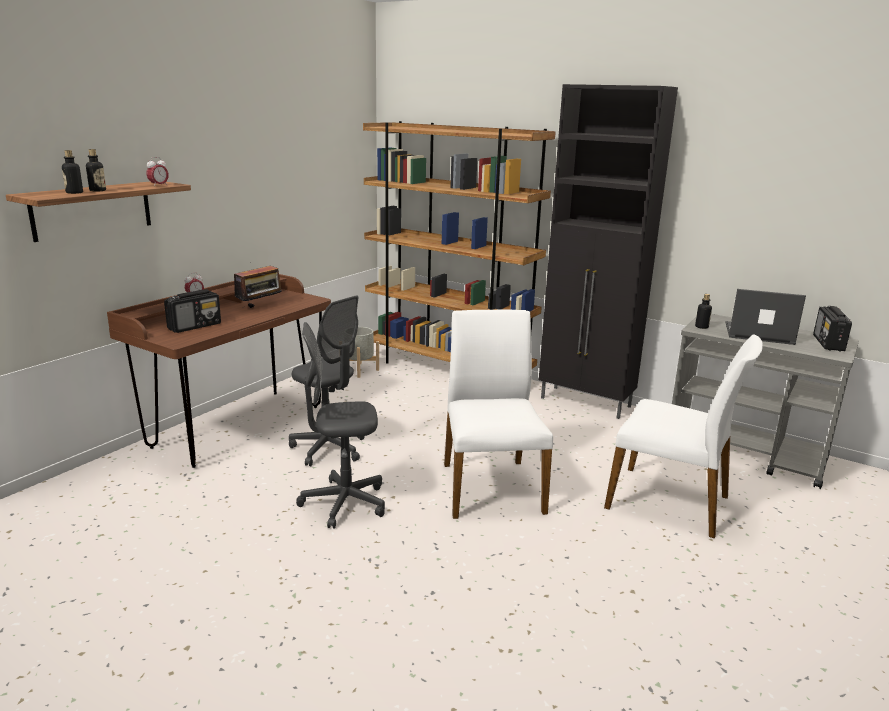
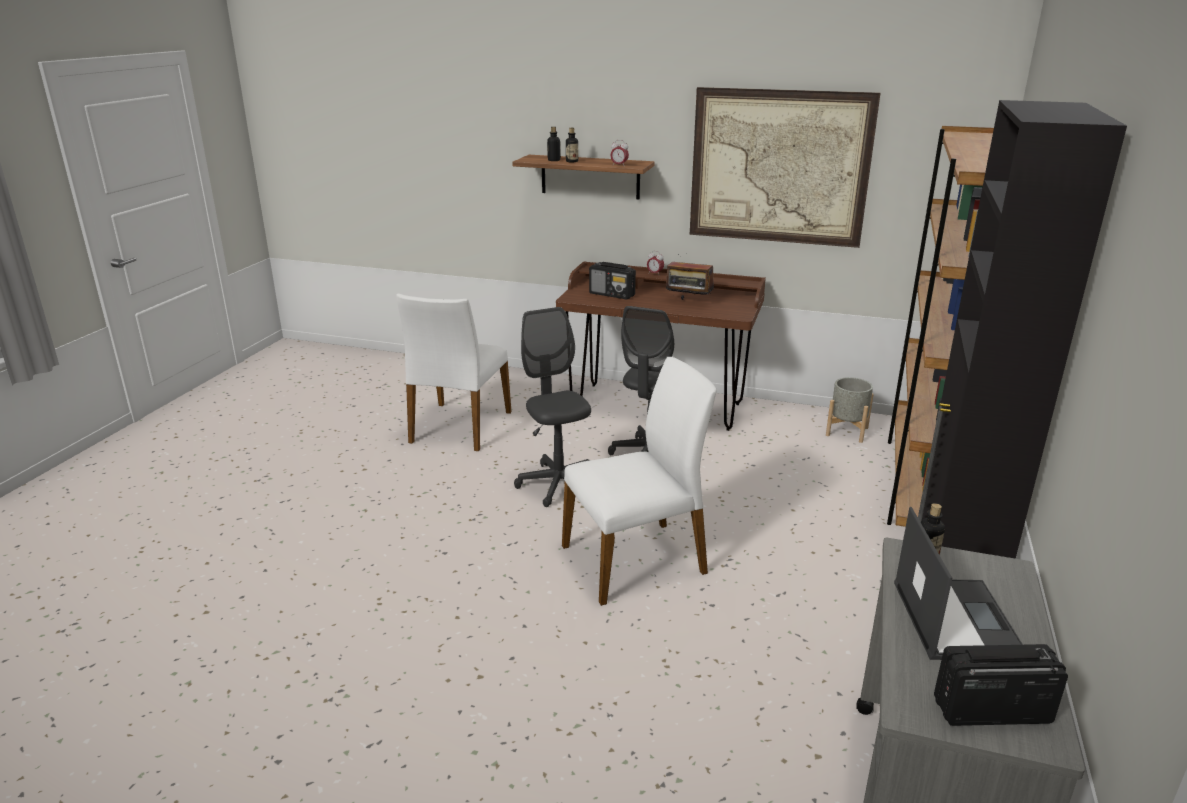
camera: 75 degrees right, 5 degrees up
(260, 171) = (779, 167): none -> picture
(669, 501) = (688, 710): white chair -> white chair (459, 427)

